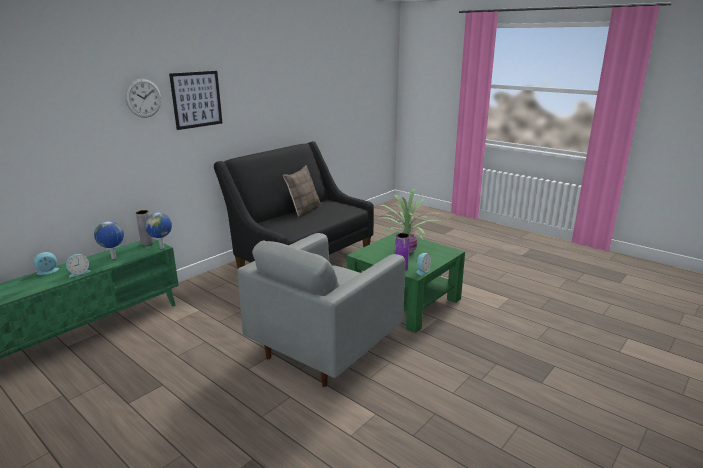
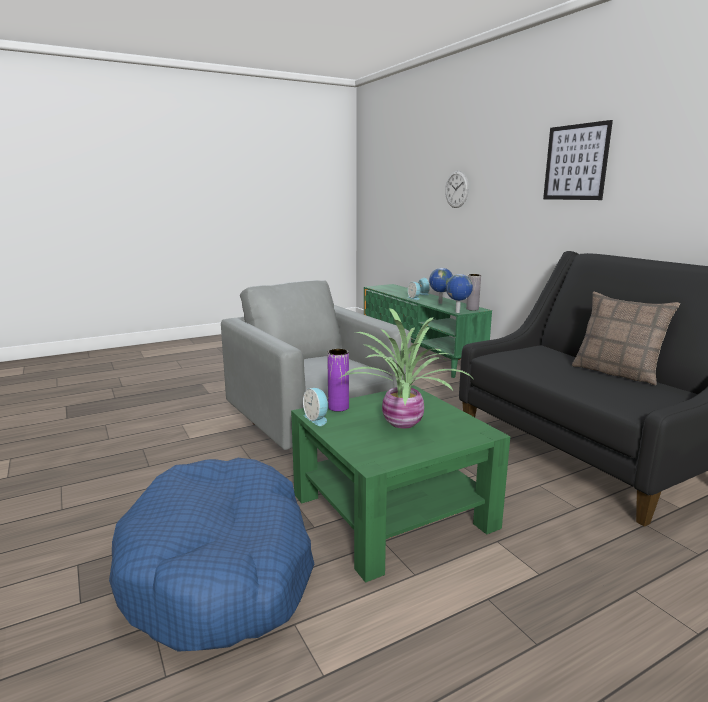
camera: 110 degrees right, 5 degrees down
(143, 98) = (521, 157): wall clock -> wall clock (456, 189)
(492, 335) = (220, 569): none -> blue dog bed

